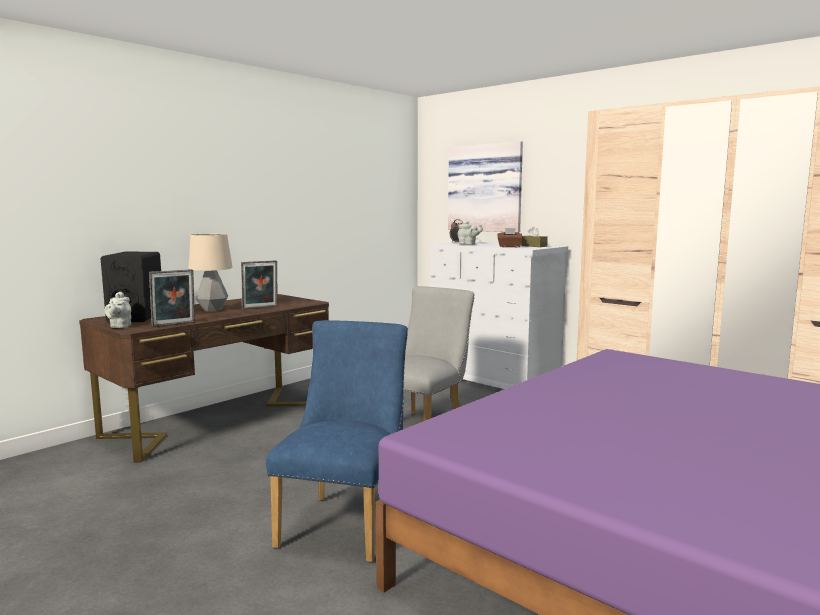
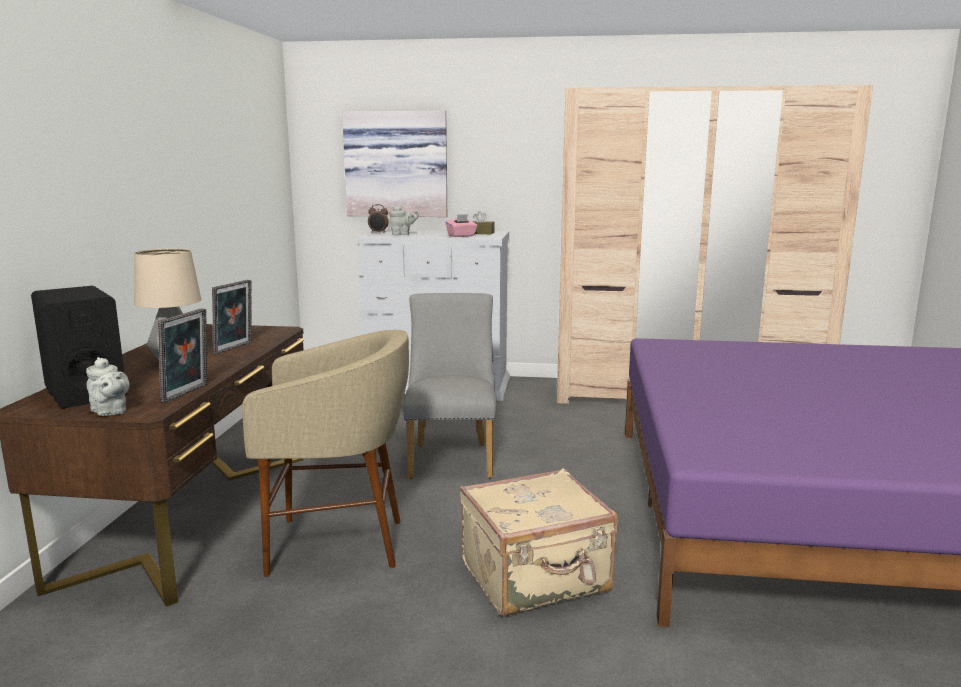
camera: 35 degrees left, 5 degrees up
(262, 459) = (337, 545): none -> beige stool
(345, 522) = (536, 578): blue chair -> beige suitcase
(509, 247) = (461, 236): brown tissue box -> pink tissue box

